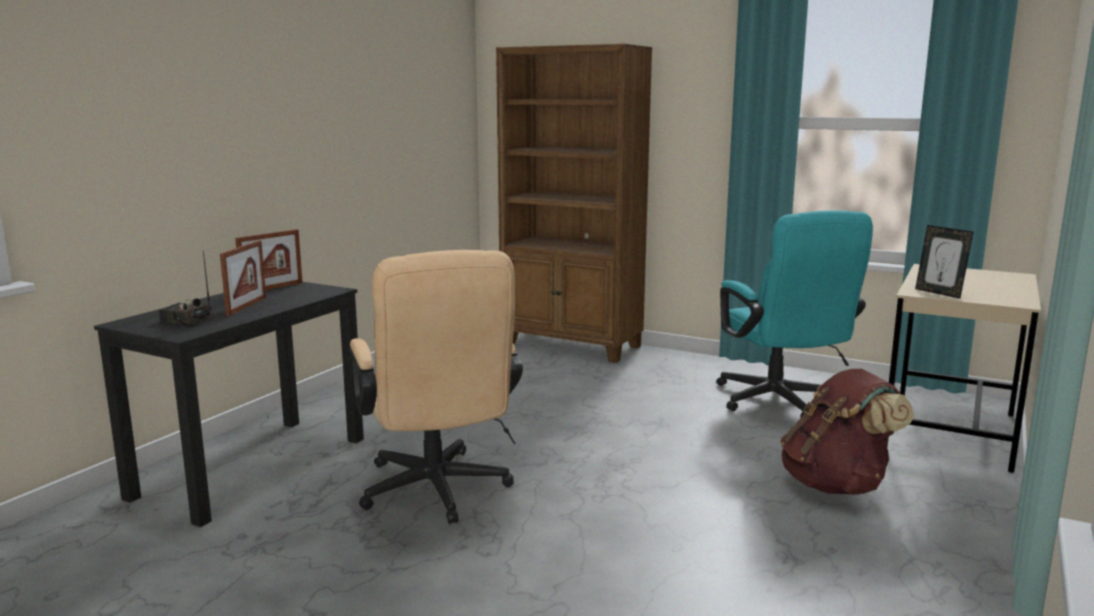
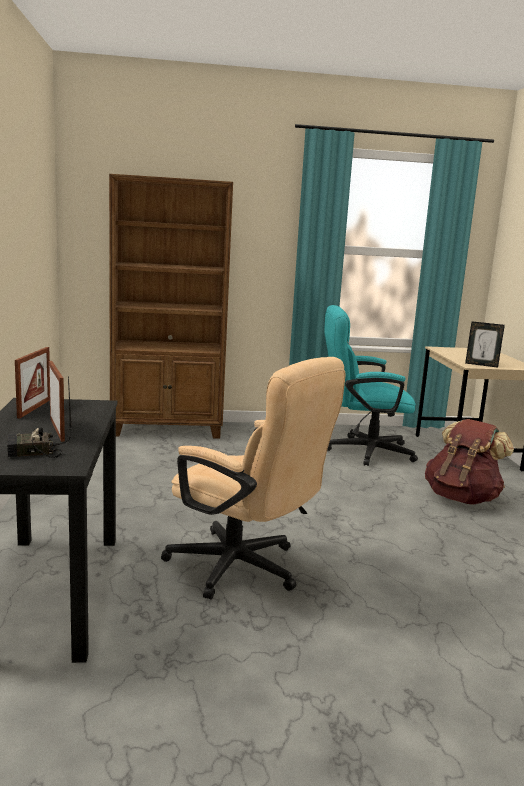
camera: 35 degrees left, 0 degrees up
(780, 403) = (361, 451): turquoise office chair -> turquoise office chair turned 135 degrees clockwise

